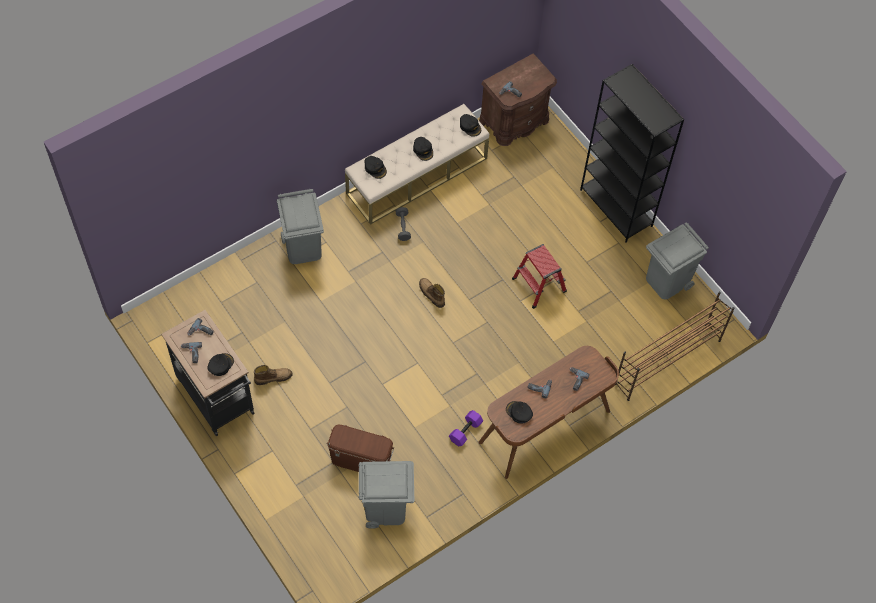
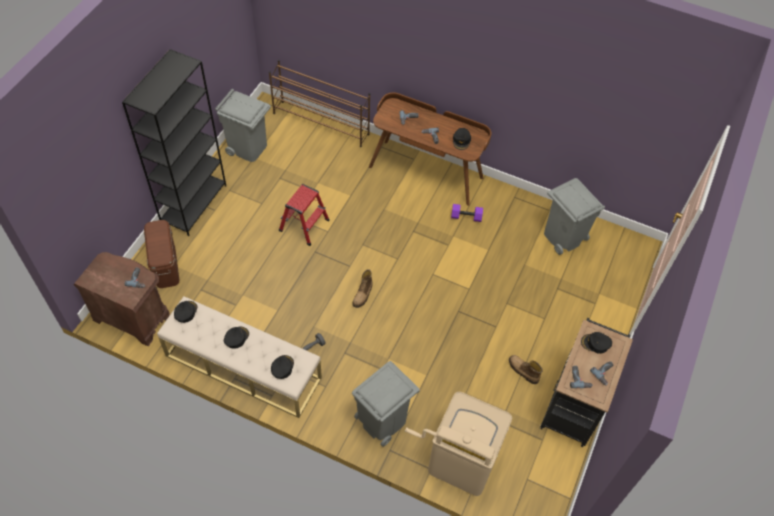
camera: 120 degrees left, 5 degrees down
(231, 284) = (461, 461): none -> beige washing machine
(361, 460) = (541, 271): brown storage box -> brown storage box (165, 265)

